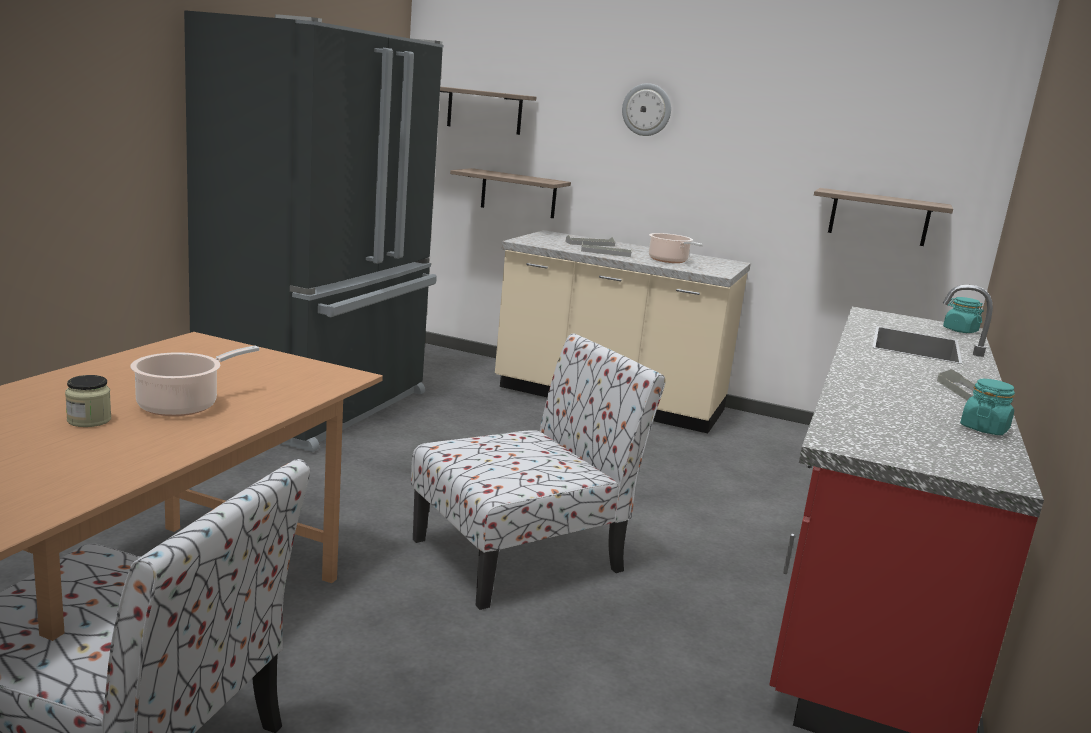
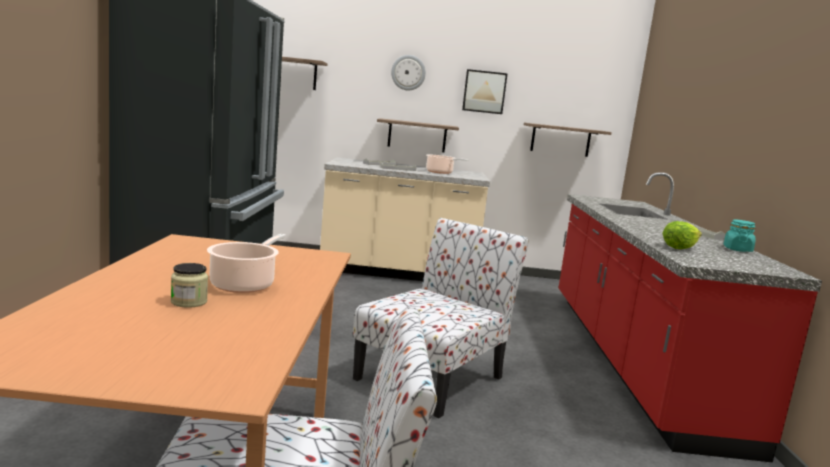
camera: 20 degrees left, 5 degrees down
(518, 193) = (315, 132): shelf -> shelf (417, 135)
(758, 139) = (484, 92): none -> picture
(867, 415) = (679, 247): none -> lettuce
(959, 330) = (637, 203): turquoise jar -> none

